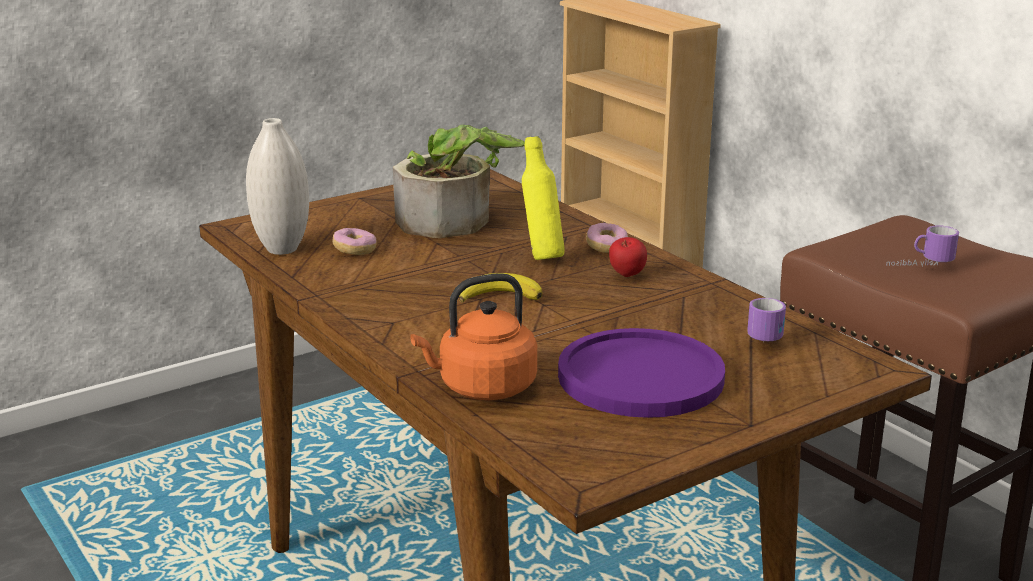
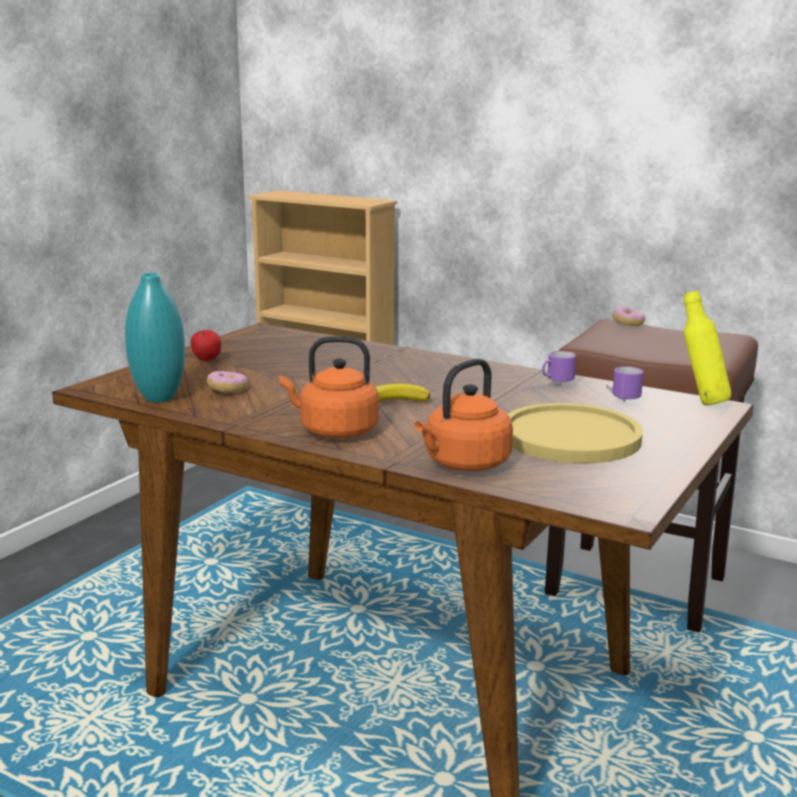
camera: 25 degrees left, 5 degrees down
(282, 249) = (159, 398): white vase -> turquoise vase
(401, 321) = (334, 431): none -> orange kettle
(455, 223) = (288, 361): potted plant -> none
(541, 256) = (389, 374): yellow bottle -> yellow bottle (701, 402)
(607, 247) = (431, 362): donut -> donut (628, 324)
(626, 276) = (471, 377): apple -> apple (206, 361)
(640, 376) = (570, 437): purple plate -> yellow plate
(919, 266) = (656, 345): mug -> mug (546, 388)

